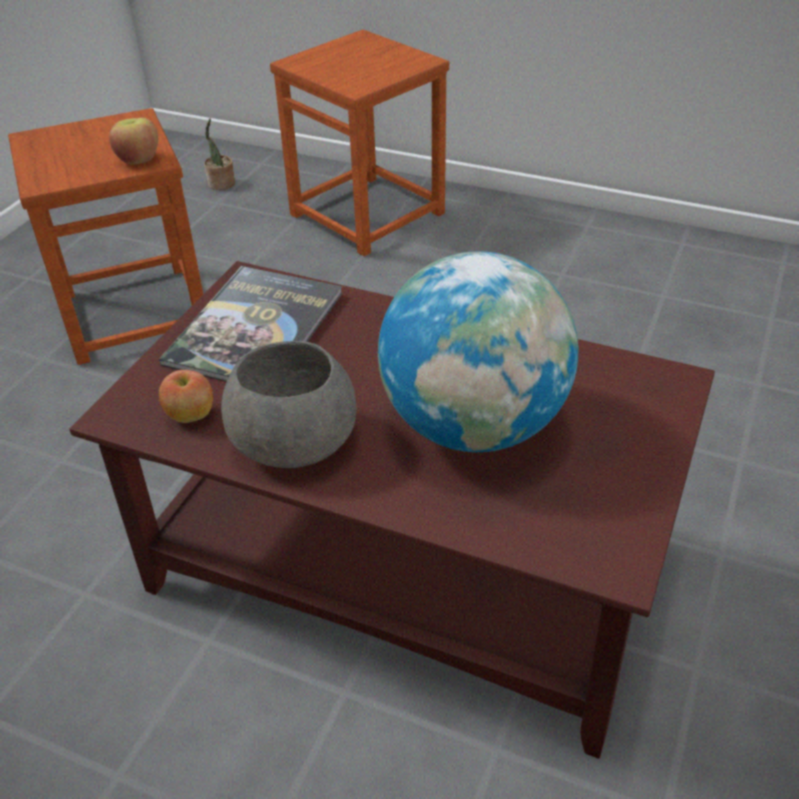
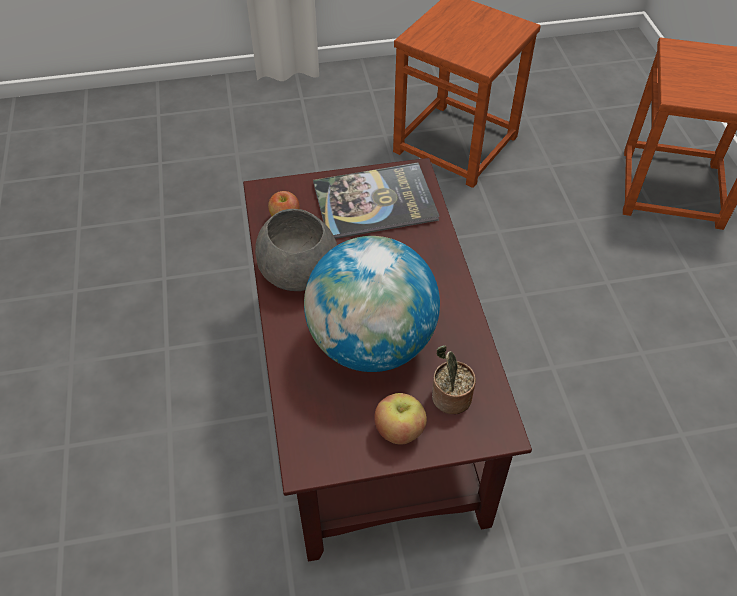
camera: 55 degrees right, 10 degrees up
(138, 159) = (477, 56): apple -> apple (399, 430)
(221, 184) = (616, 98): potted plant -> potted plant (449, 398)

